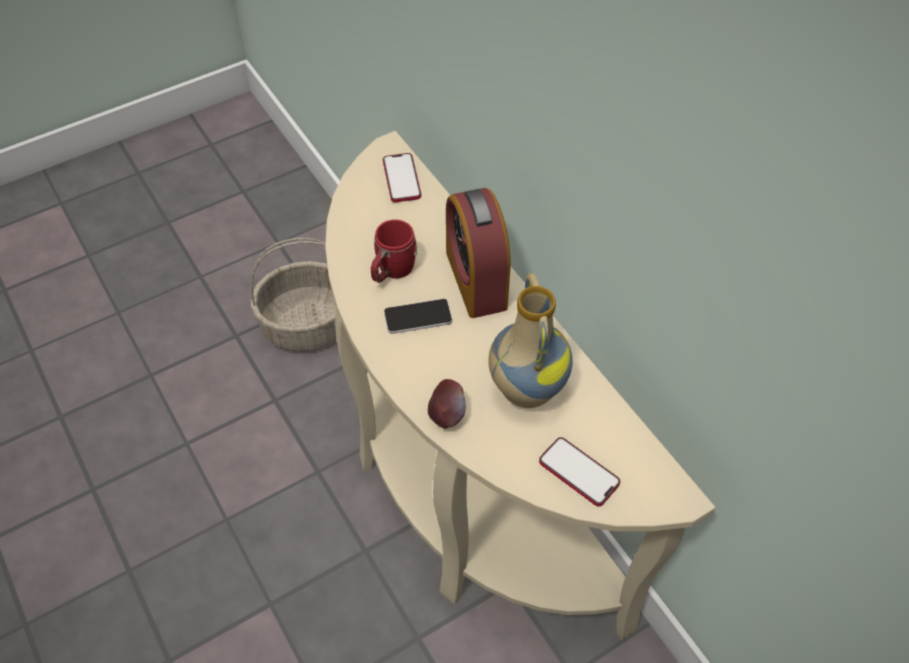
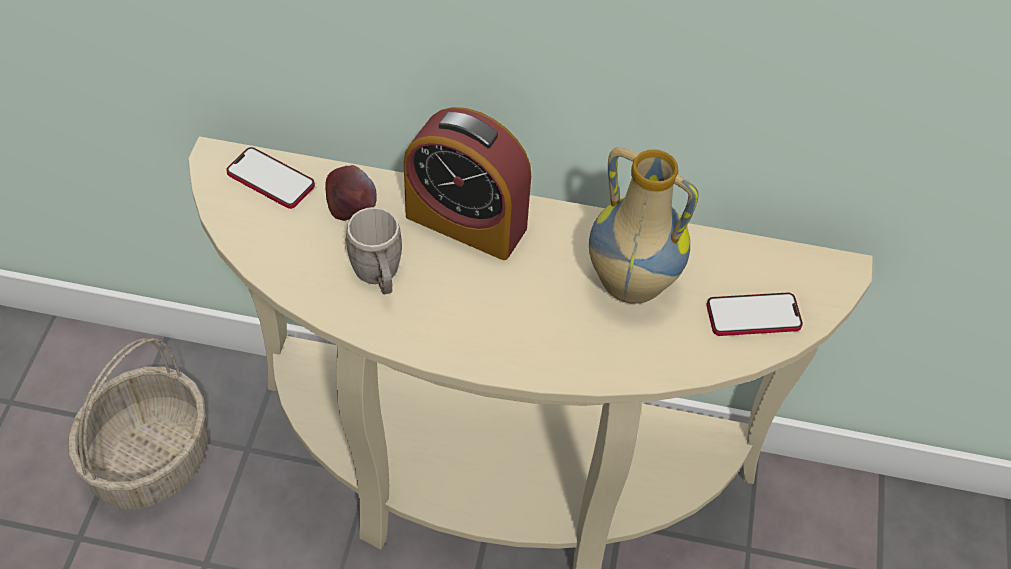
camera: 50 degrees left, 0 degrees up
(392, 272) = (379, 276): red mug -> grey mug
(418, 317) = (458, 298): phone -> none
(446, 415) = (594, 362): apple -> apple (352, 208)

